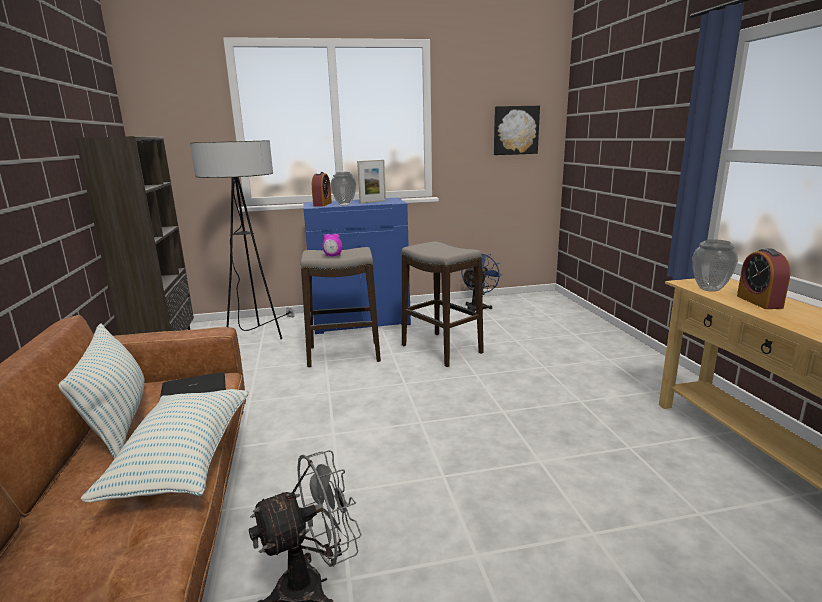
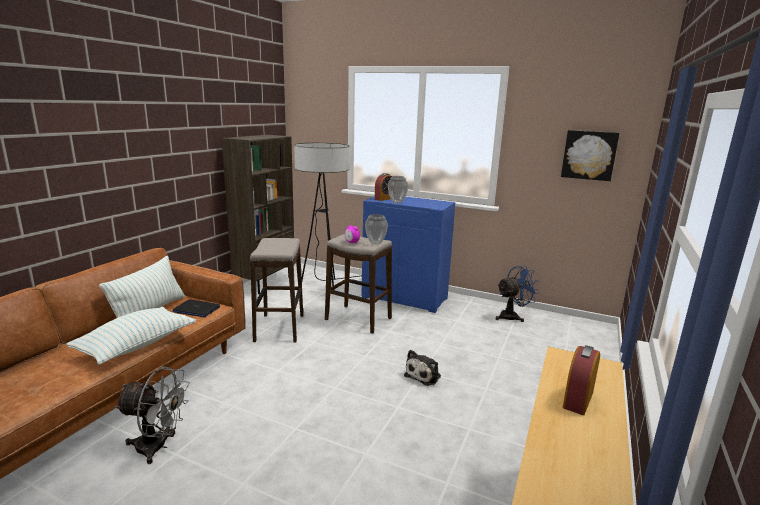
camera: 35 degrees right, 0 degrees up
(373, 202) = (422, 203): picture frame -> none
(441, 349) = (428, 341): stool -> stool (279, 328)
(483, 377) = (424, 375): none -> plush toy
(709, 289) = (564, 369): vase -> vase (375, 243)

